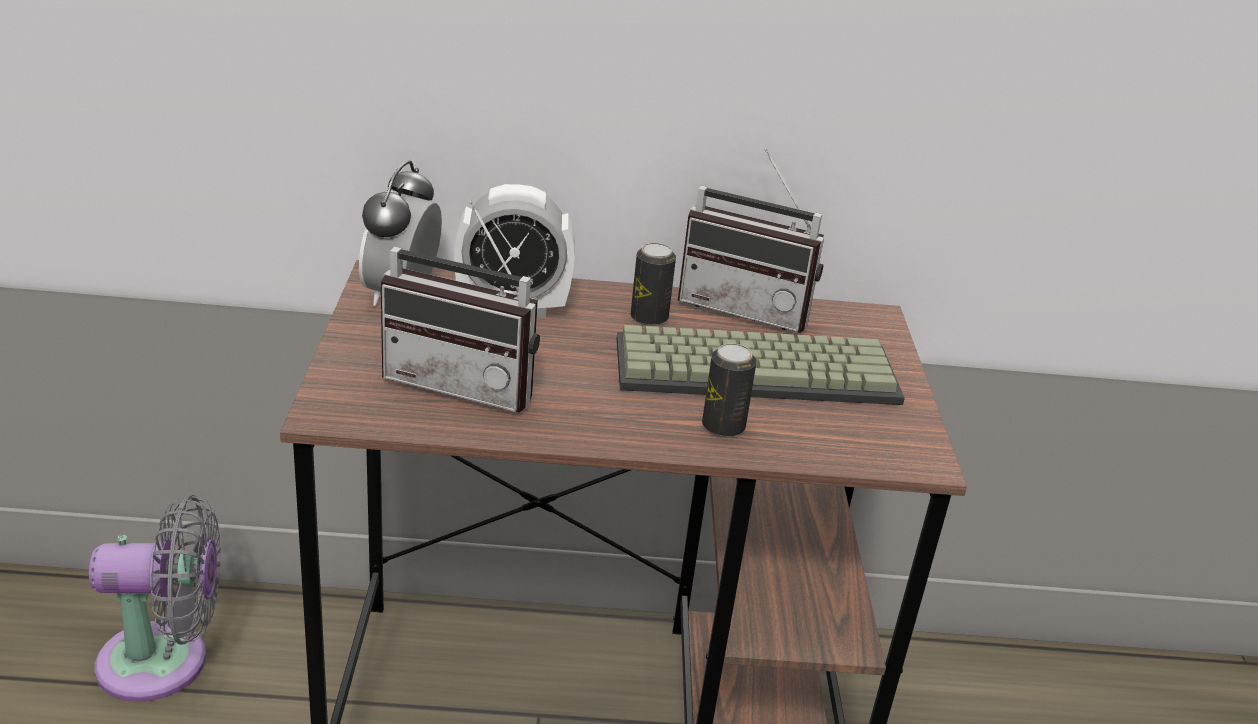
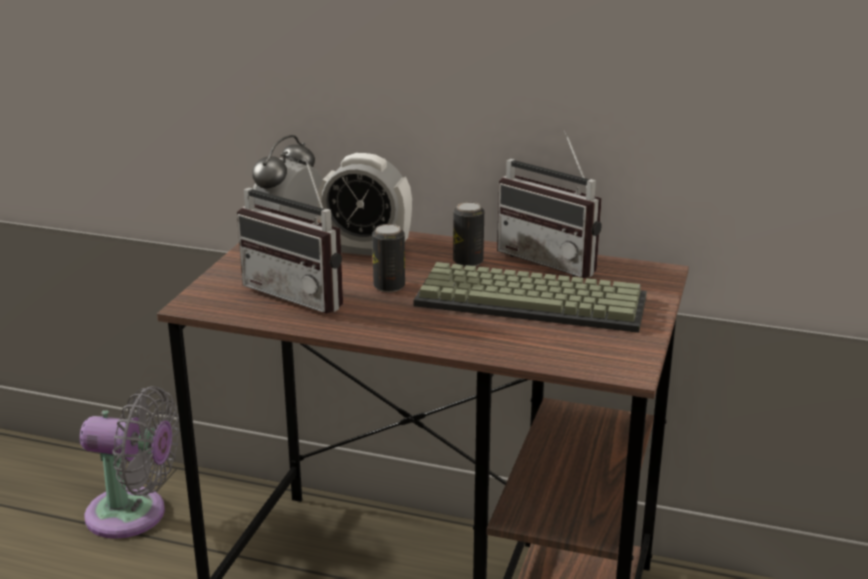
camera: 20 degrees right, 5 degrees down
(723, 426) = (478, 335): can -> can (389, 286)

